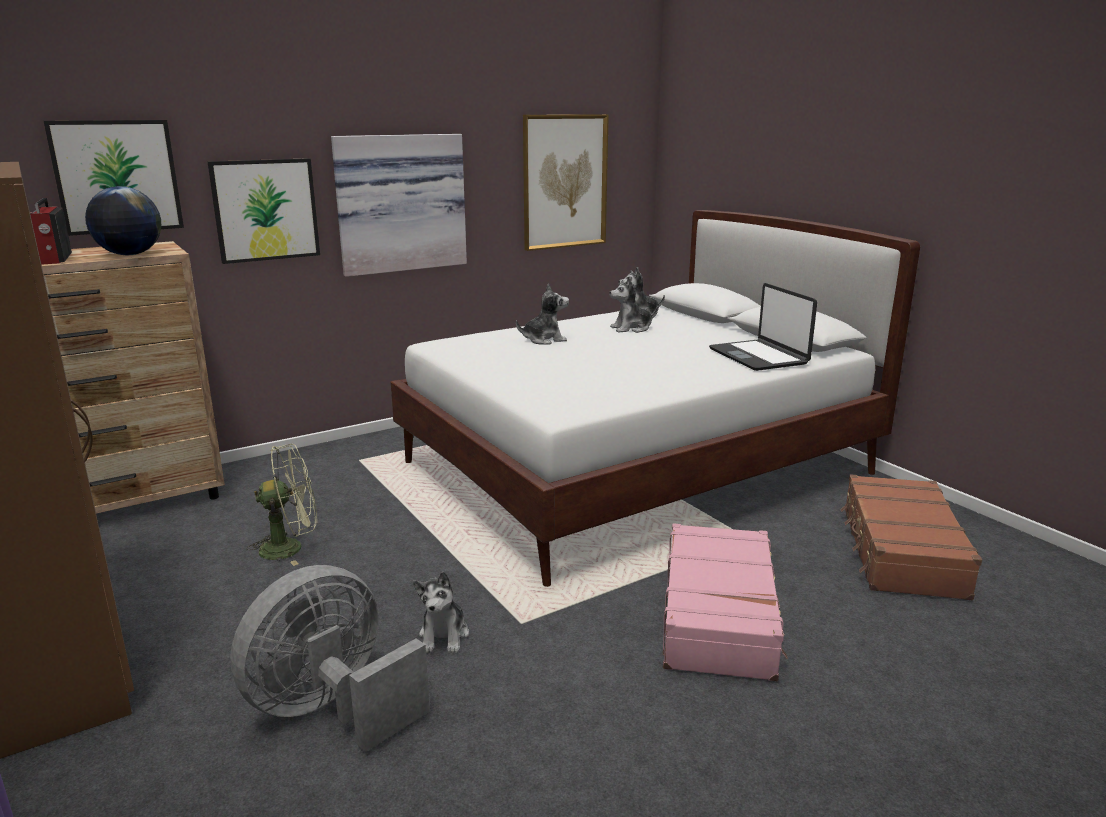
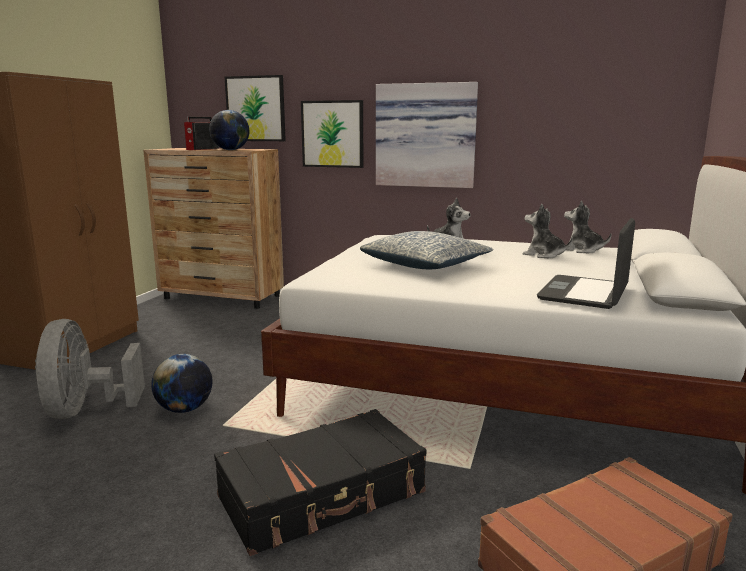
camera: 50 degrees right, 5 degrees down
(291, 547) = (231, 340): green fan -> none
(332, 709) = (86, 410): grey fan -> grey fan turned 105 degrees counterclockwise
(444, 636) = (184, 409): plush toy -> globe
(564, 182) = (584, 126): picture -> none
(590, 366) = (426, 265): none -> pillow
(719, 615) = (323, 495): pink suitcase -> black suitcase

